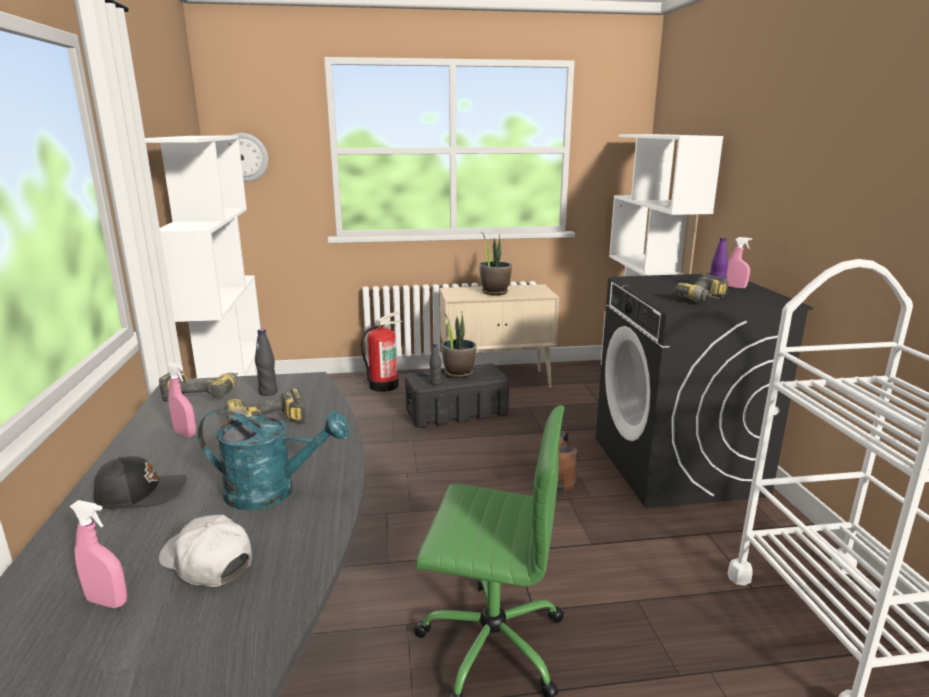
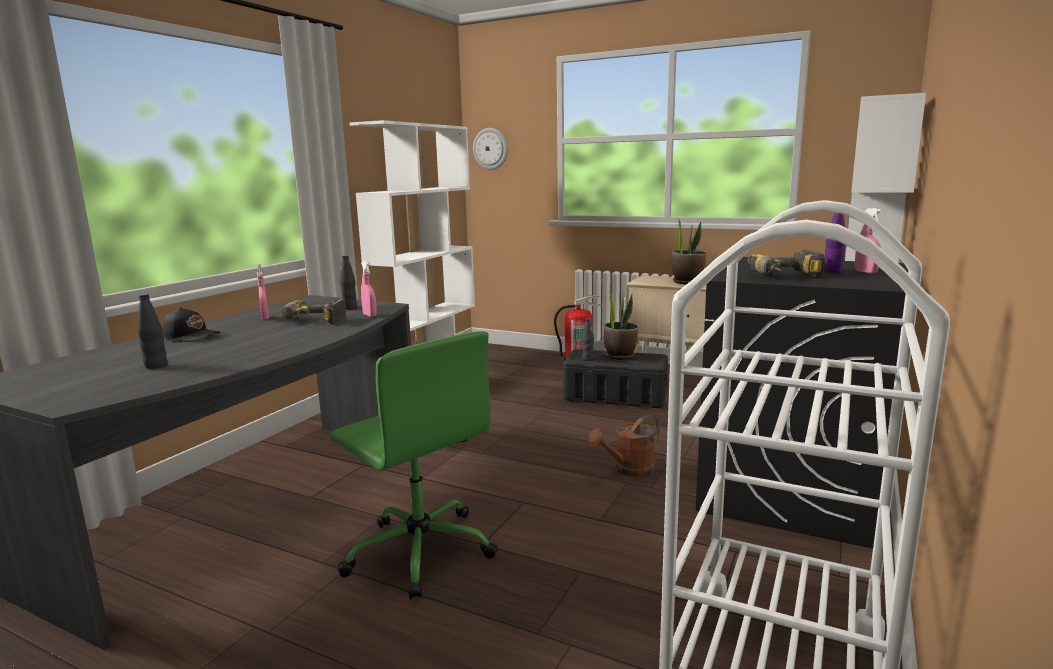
camera: 35 degrees right, 5 degrees down
(107, 601) = (94, 368): pink spray bottle -> pink spray bottle (369, 315)
(205, 393) = (316, 303): power drill -> none
(207, 562) = (156, 366): white cap -> black bottle
(273, 492) = (245, 348): turquoise watering can -> none

